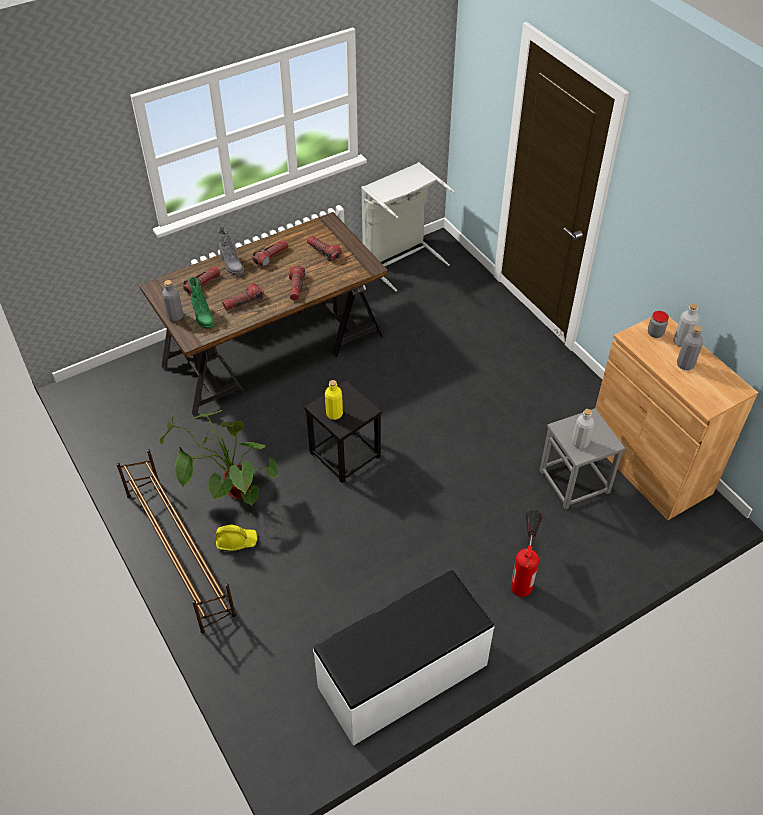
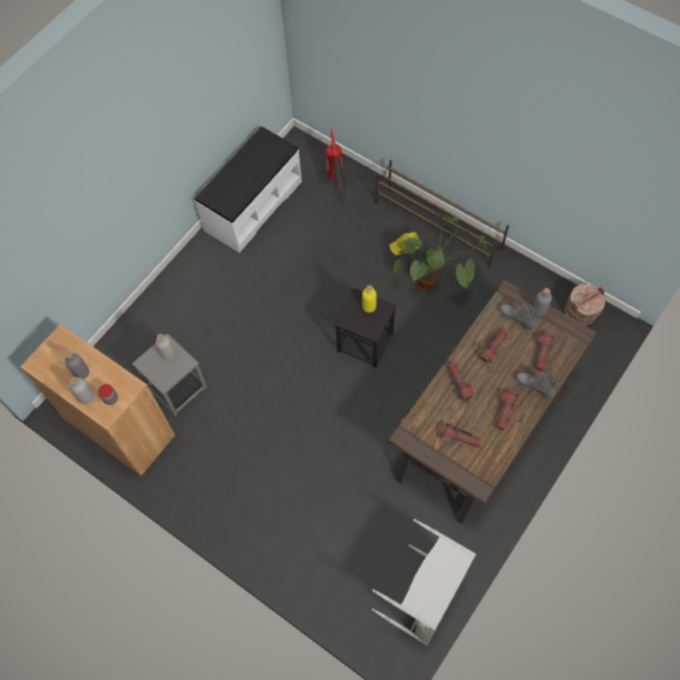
camera: 160 degrees right, 15 degrees up
(105, 403) = (581, 313): none -> brown bucket
(202, 317) = (516, 318): green boot -> grey boot
(524, 570) = (197, 300): fire extinguisher -> fire extinguisher (337, 185)

